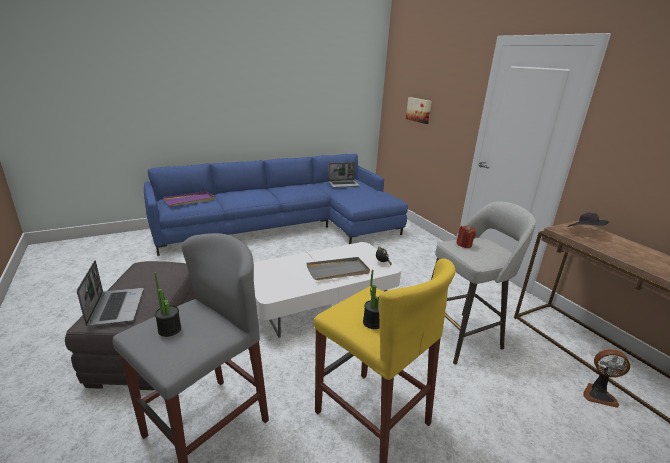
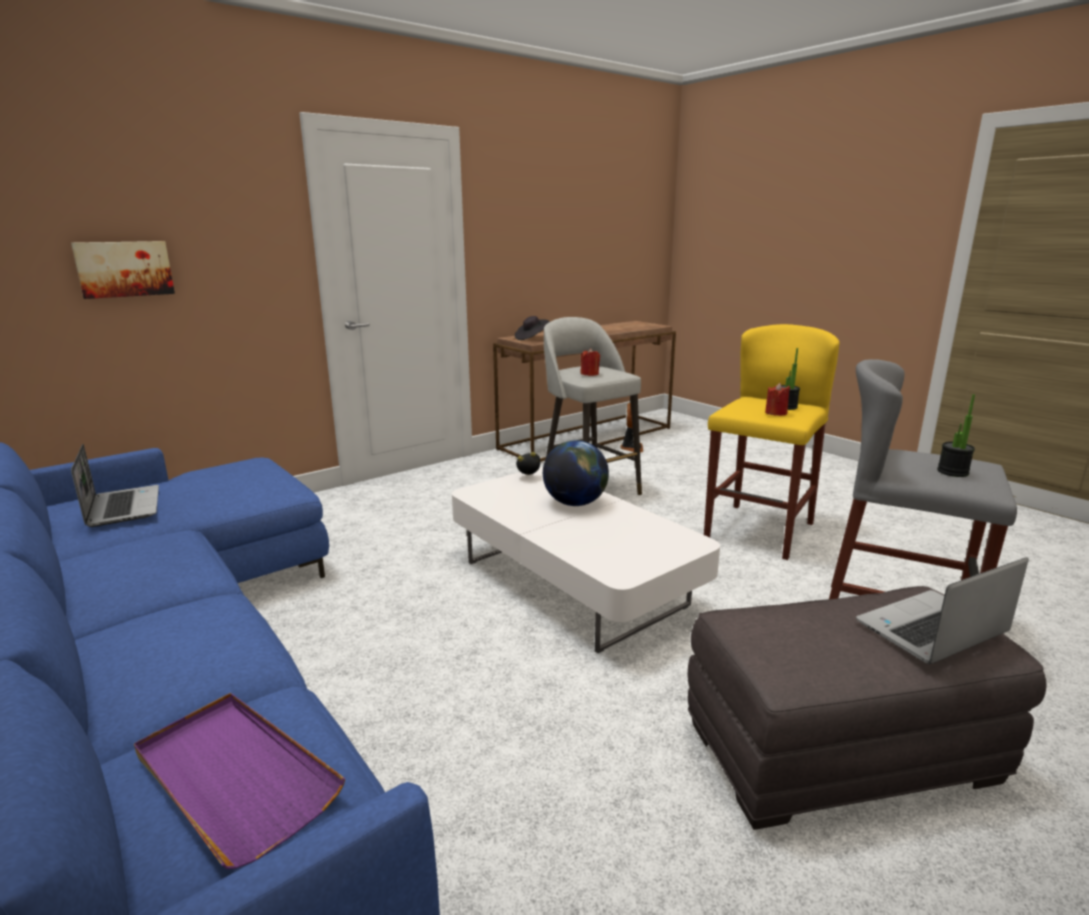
camera: 100 degrees left, 5 degrees down
(338, 271) = (575, 503): grey tray -> globe
(353, 309) = (776, 413): none -> red candle

